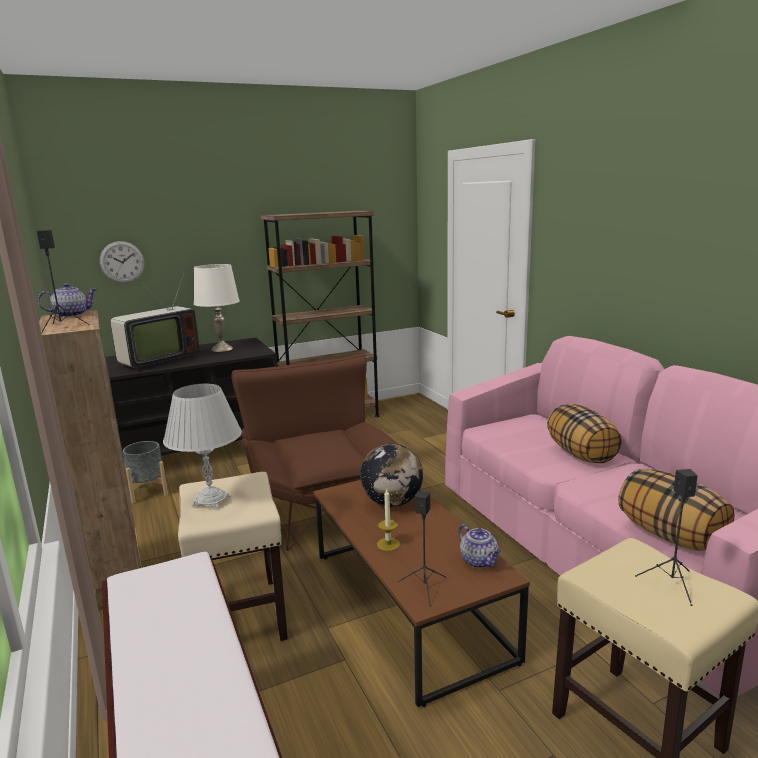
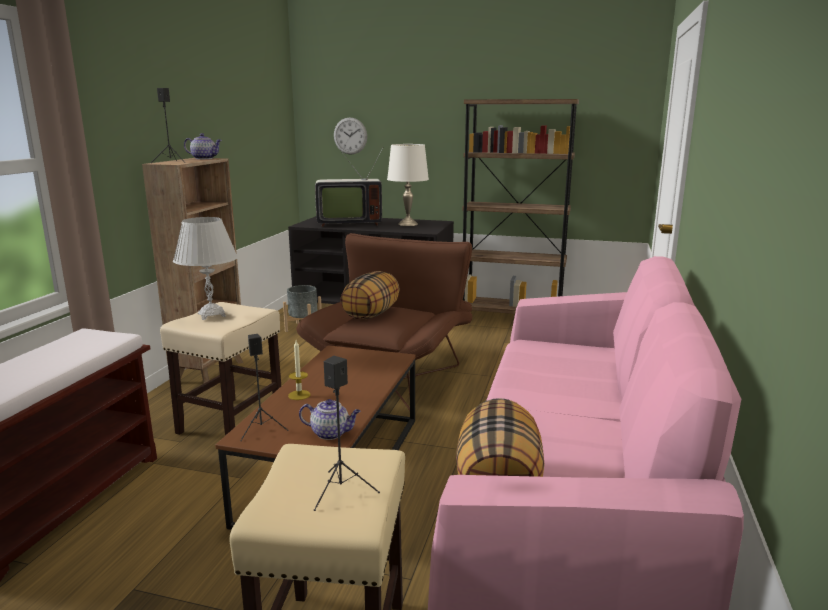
camera: 40 degrees right, 0 degrees up
(392, 502) = (360, 372): globe -> none
(479, 561) = (331, 433): teapot -> teapot turned 90 degrees counterclockwise
(581, 454) = (582, 395): pillow -> pillow (371, 314)

